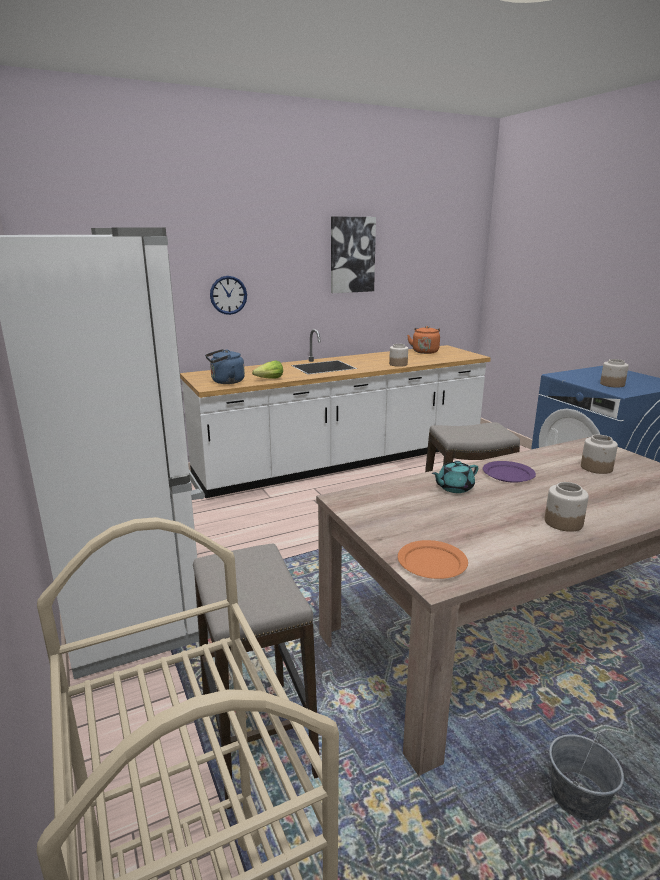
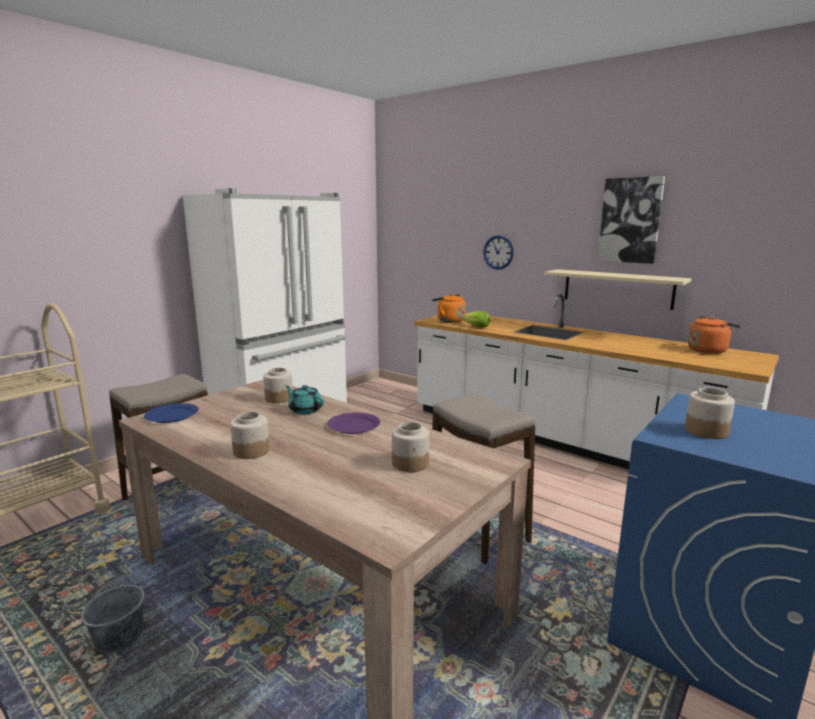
camera: 65 degrees right, 5 degrees down
(226, 382) = (449, 321): blue kettle -> orange kettle
(347, 316) = (617, 288): none -> beige shelf
(398, 364) = (616, 348): jar -> jar (279, 398)
(432, 562) = (172, 415): orange plate -> blue plate

